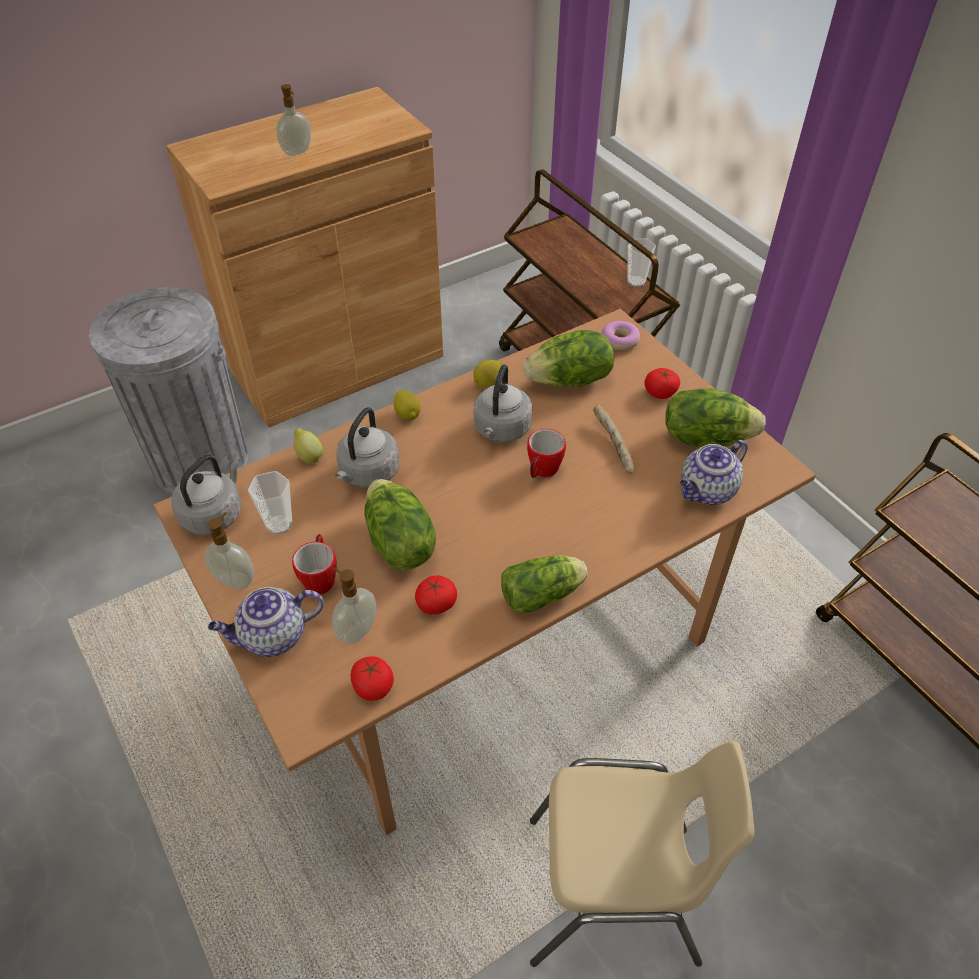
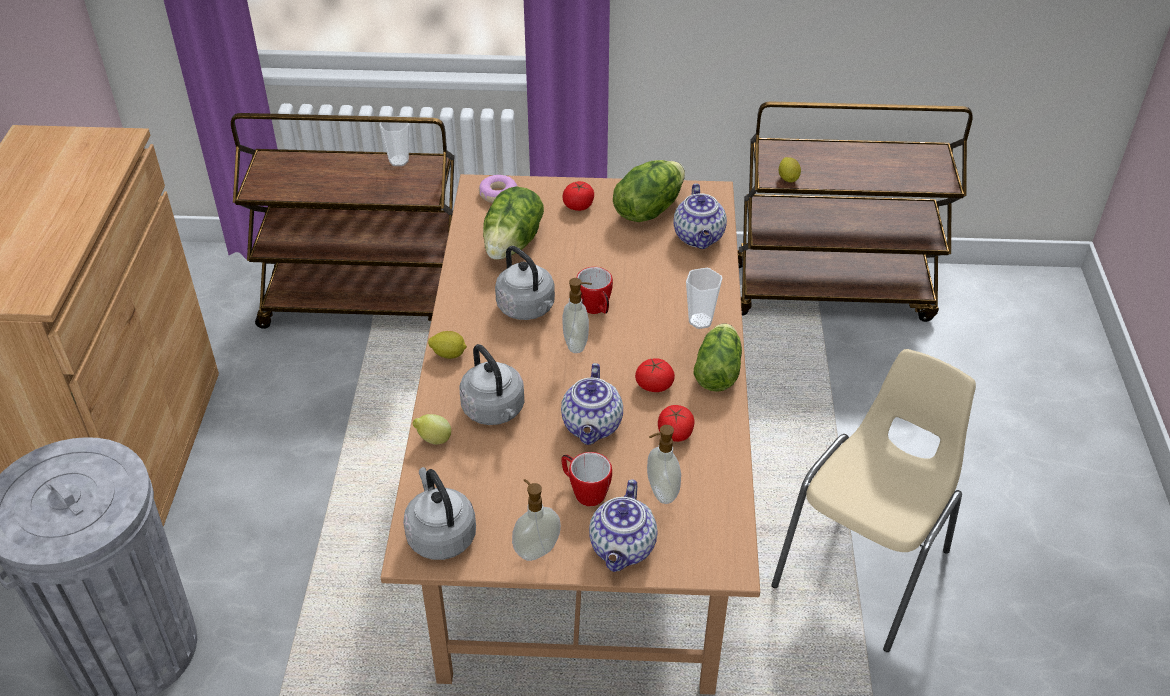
camera: 55 degrees left, 5 degrees down
(279, 525) = (498, 494): cup -> cup (700, 321)
(297, 152) = (55, 223): soap dispenser -> soap dispenser (577, 344)
(373, 686) = (724, 506): tomato -> tomato (654, 385)
(398, 543) = (592, 427): lettuce -> teapot
(488, 383) = (464, 289): lemon -> lemon (788, 178)
(612, 445) = (607, 259): bread -> none

